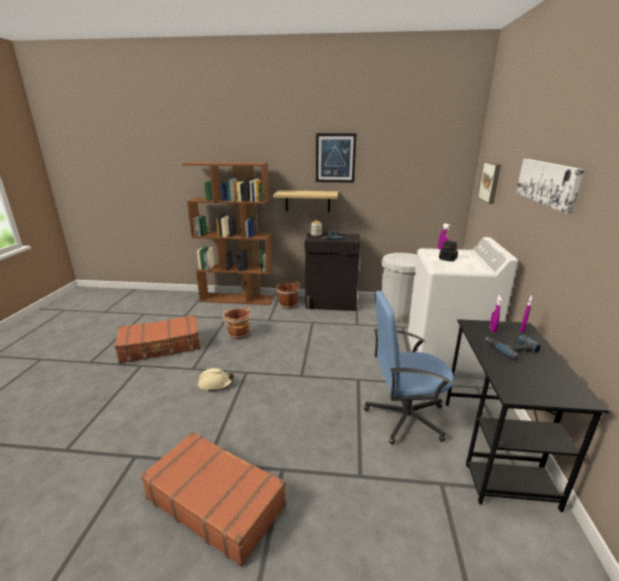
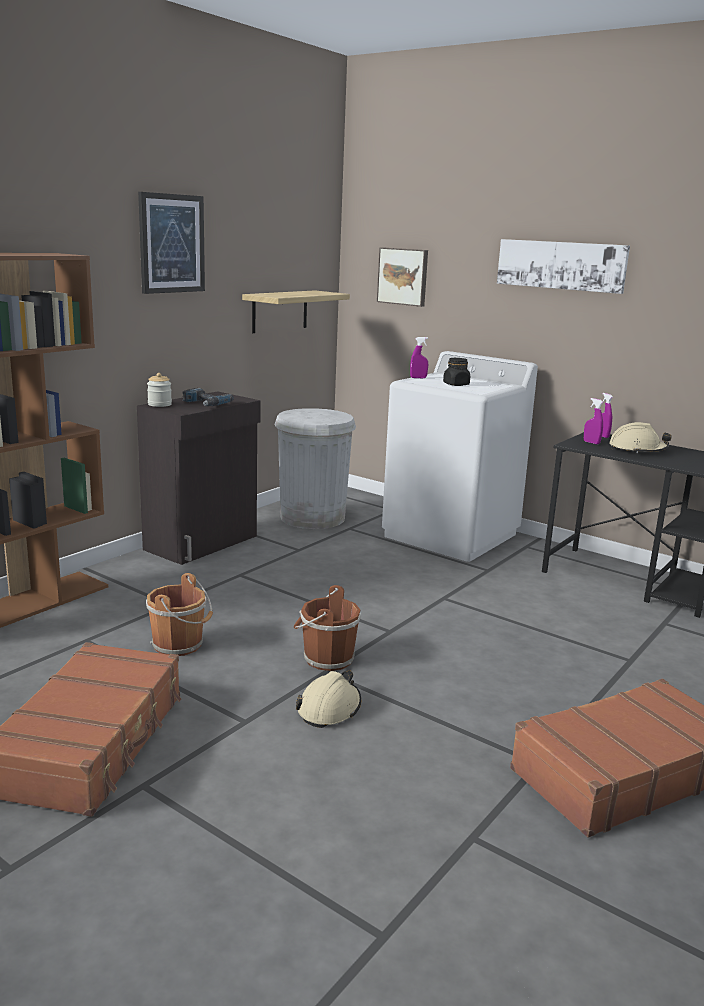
camera: 60 degrees left, 5 degrees down
(287, 304) = (138, 573): brown bucket -> brown bucket (326, 658)
(307, 201) = (129, 336): shelf -> shelf (280, 311)
(404, 416) = (546, 600): blue office chair -> none
(511, 349) = (637, 450): power drill -> beige hard hat

